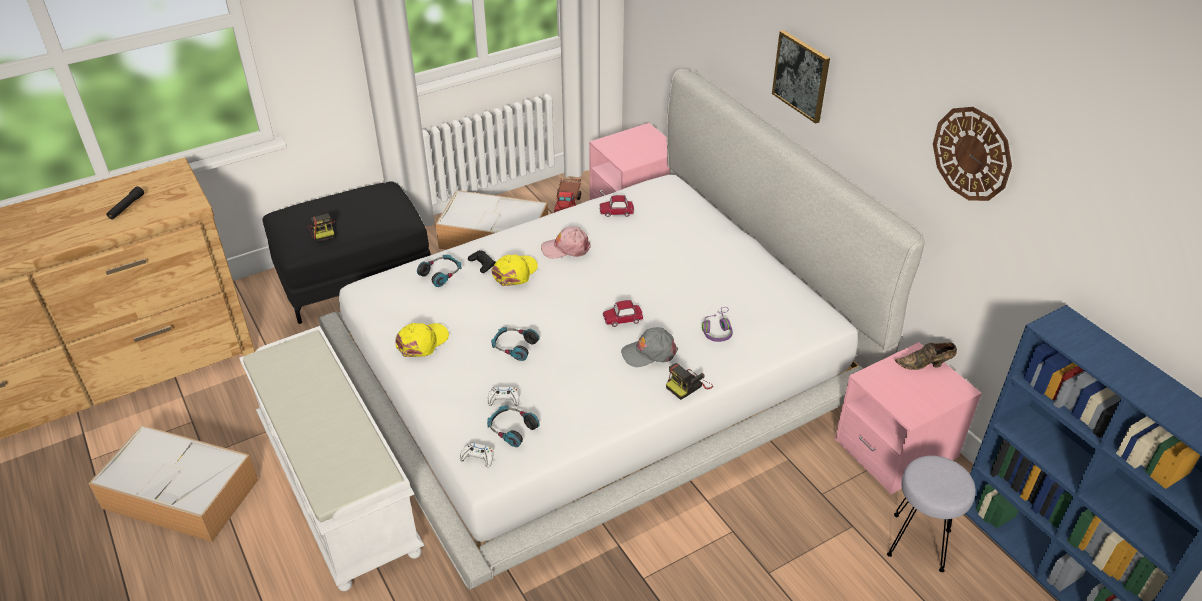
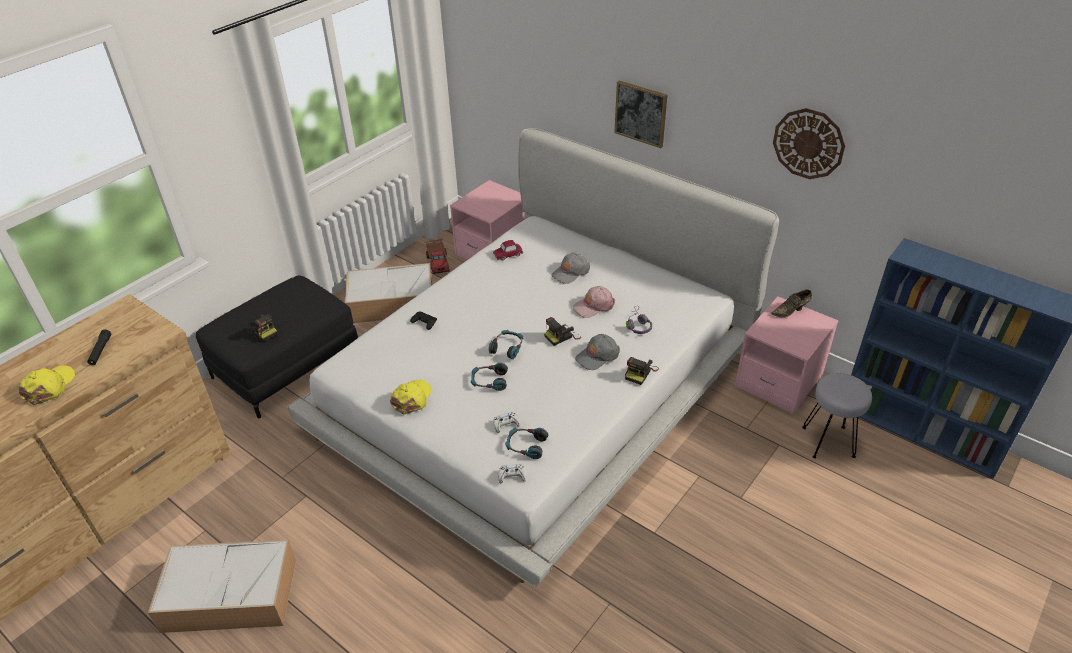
camera: 20 degrees left, 0 degrees up
(340, 485) = (372, 541): white bench -> none
(441, 274) = (396, 339): headphones -> headphones (507, 348)
(515, 272) = (456, 322): yellow cap -> yellow cap (50, 387)
(566, 248) = (485, 293): pink cap -> pink cap (593, 306)
(622, 319) = (562, 336): toy car -> camera
(676, 249) = (570, 272): none -> grey cap

